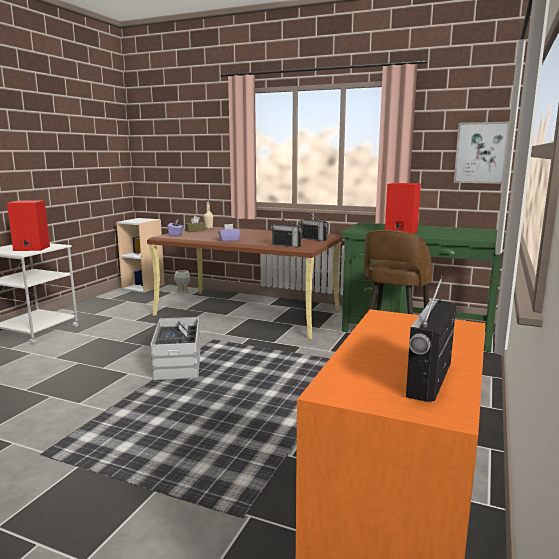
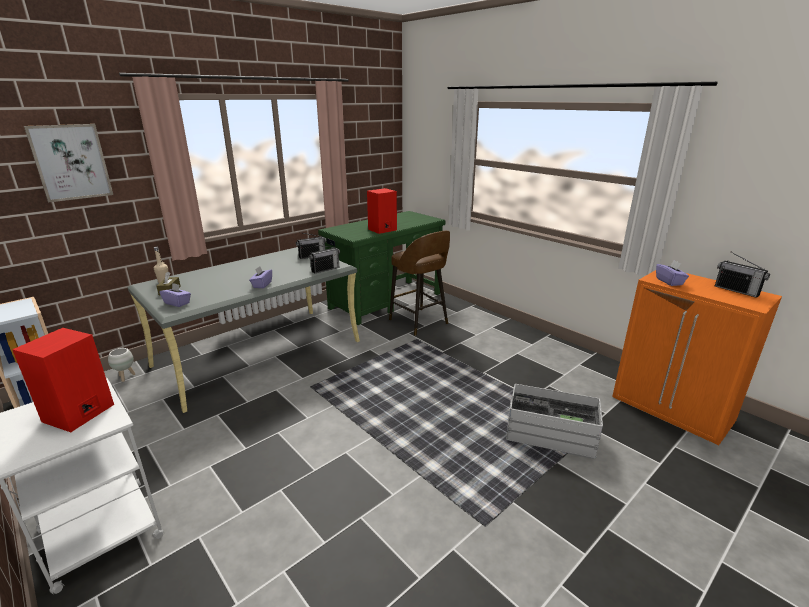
camera: 65 degrees left, 10 degrees up
(177, 362) = (346, 417): grey storage box -> grey storage box (550, 435)
(248, 313) = (260, 353): brown desk -> grey desk
(392, 326) = (669, 281): none -> purple tissue box
(481, 153) = (382, 155): picture -> picture (71, 162)

